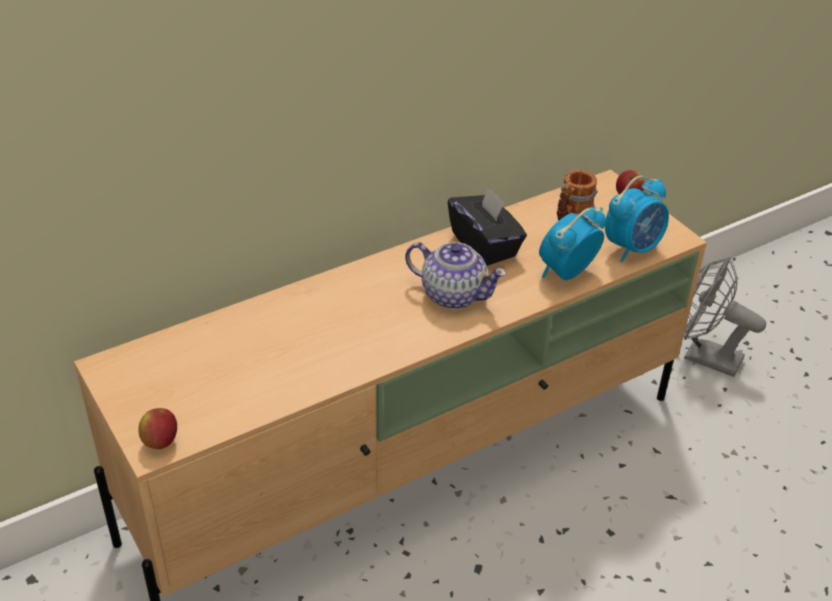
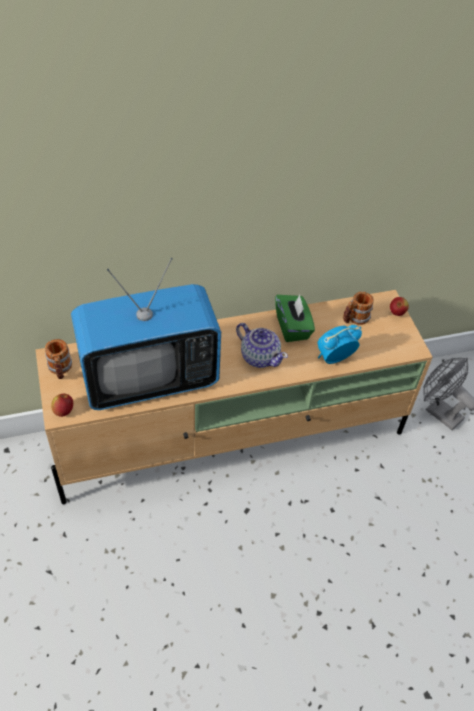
camera: 15 degrees right, 10 degrees up
(130, 381) = (60, 369): none -> mug
(289, 361) = (150, 378): none -> television
(485, 245) = (292, 327): black tissue box -> green tissue box
(632, 248) = (383, 350): alarm clock -> none

